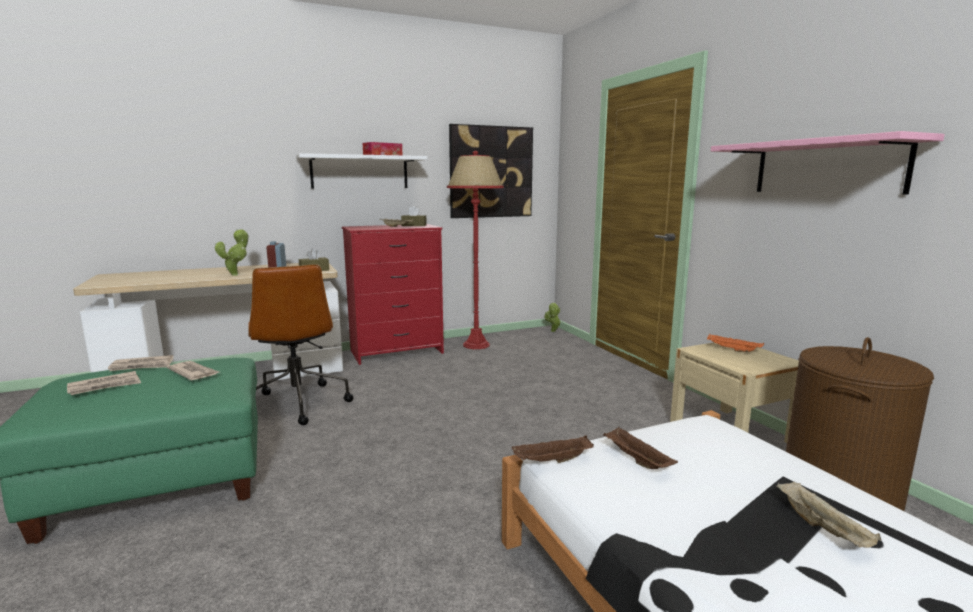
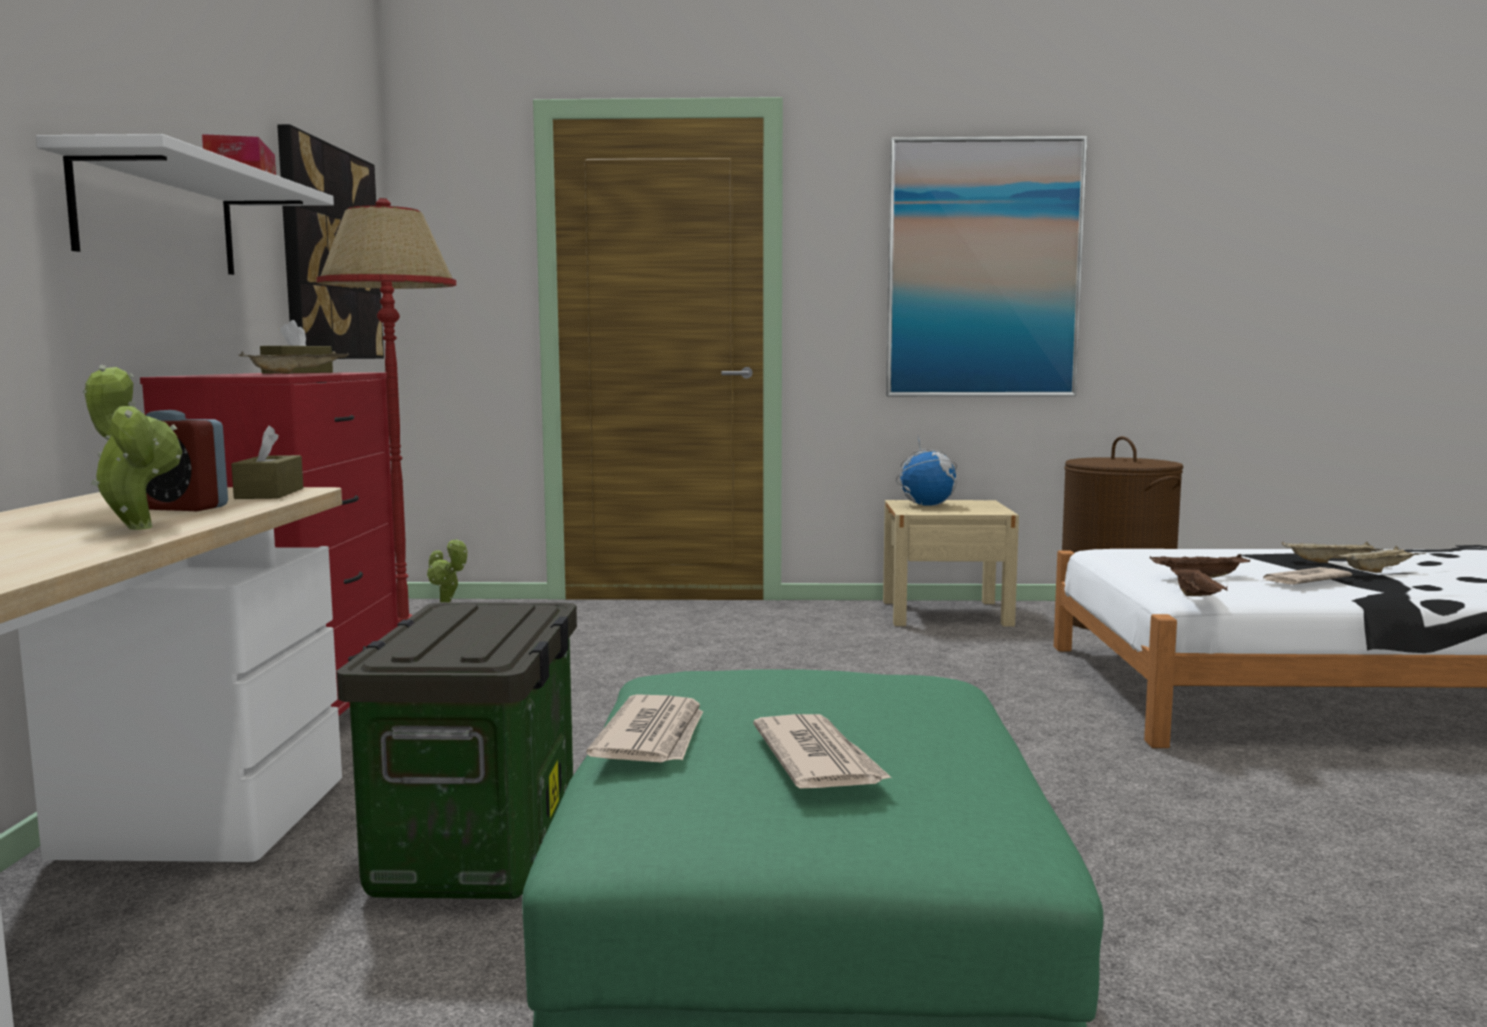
camera: 65 degrees left, 5 degrees down
(194, 373) = (798, 685): newspaper -> newspaper (1303, 580)
(297, 403) = (480, 845): brown office chair -> storage box
(732, 350) = (927, 505): orange tray -> globe
(794, 555) = (1378, 571): none -> beige tray
(827, 167) = (983, 269): pink shelf -> picture

